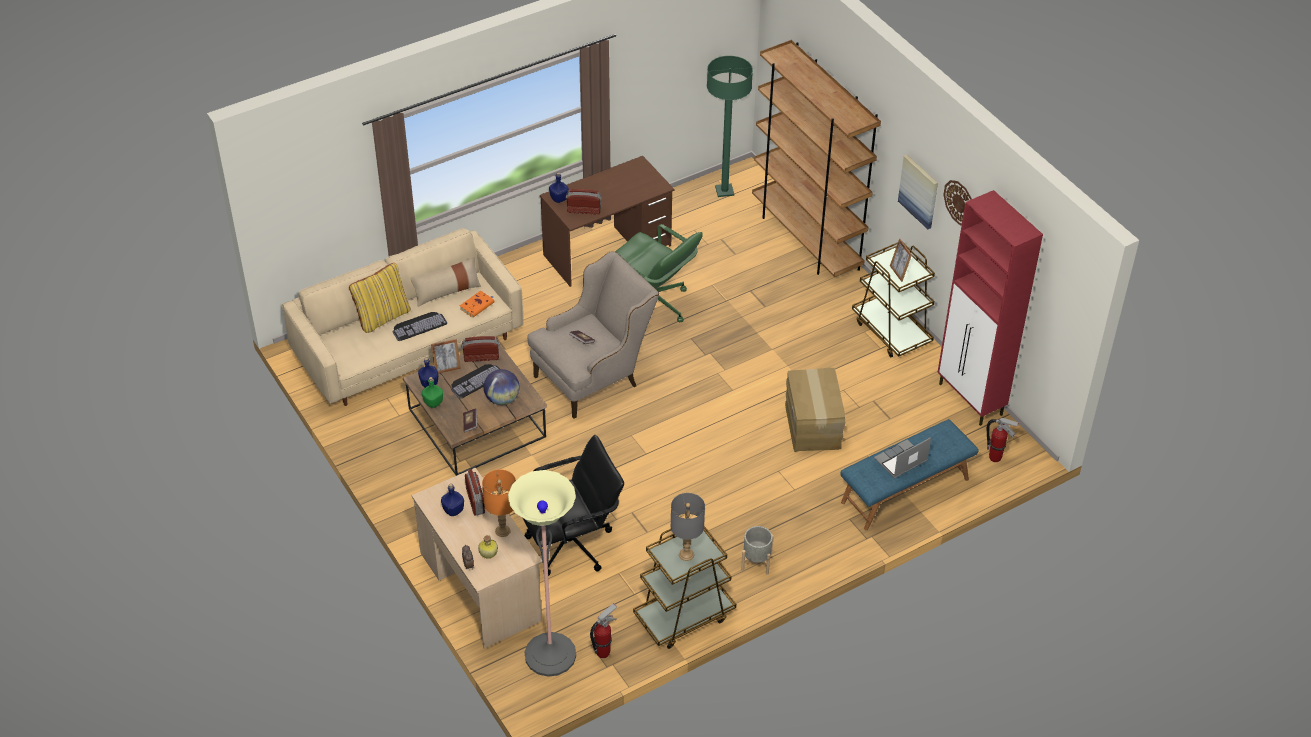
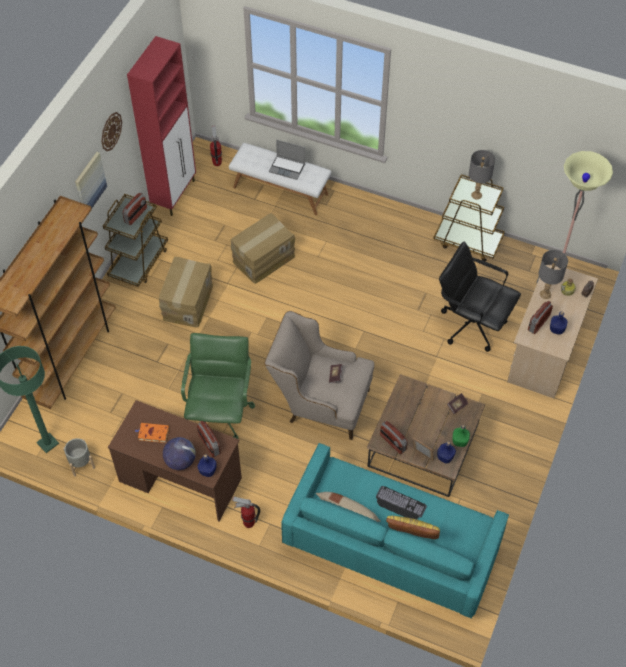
camera: 125 degrees left, 10 degrees up
(408, 346) = (391, 545): beige sofa -> turquoise sofa
(476, 380) = (416, 430): keyboard -> none
(477, 305) = (346, 480): orange book -> orange book (152, 433)
(502, 399) = (419, 402): globe -> globe (180, 461)
(502, 531) = (545, 294): orange table lamp -> grey table lamp
(603, 652) = (528, 262): fire extinguisher -> fire extinguisher (248, 523)
(756, 562) = (398, 230): grey planter -> grey planter (81, 463)
(805, 342) = (187, 302): none -> cardboard box
(899, 273) = (136, 215): picture frame -> radio
(905, 491) = (280, 190): blue bench -> white bench

